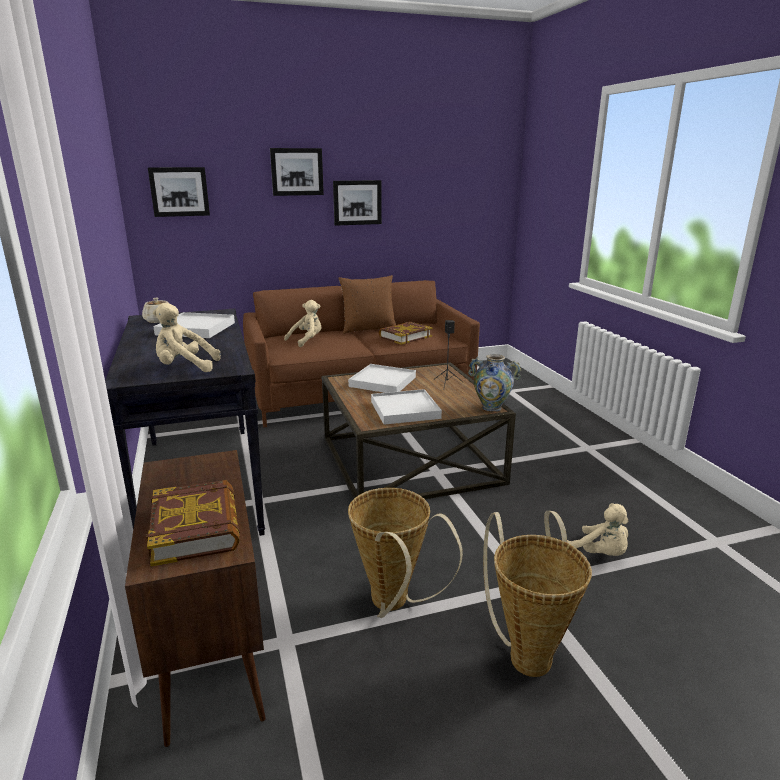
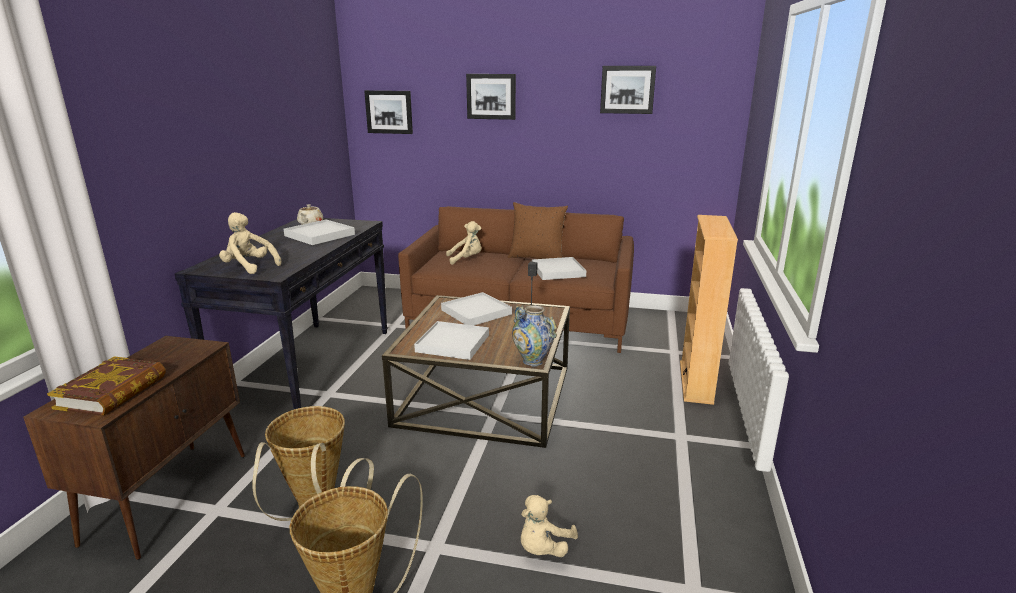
camera: 30 degrees right, 0 degrees up
(357, 202) = (549, 128): picture -> picture (627, 89)
(405, 336) = (558, 271): book -> white tray
(550, 408) = (696, 382): none -> beige bookcase
(600, 554) = (543, 548): beige plush toy -> beige plush toy turned 45 degrees clockwise

